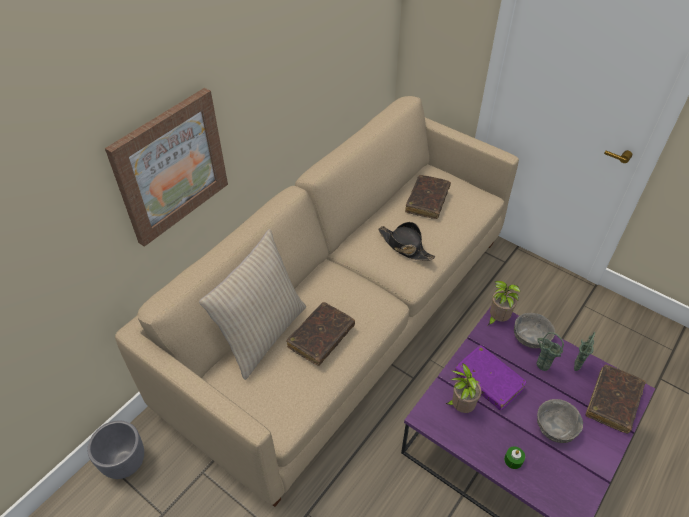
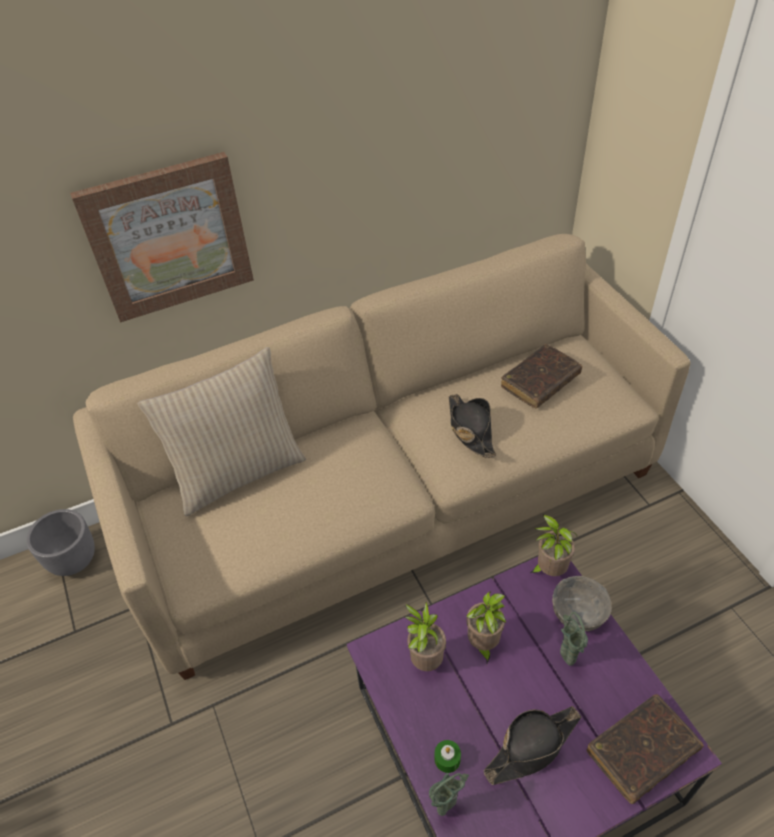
camera: 30 degrees right, 0 degrees up
(321, 337) = (296, 502): brown book -> none
(488, 381) = (483, 644): purple book -> potted plant
(555, 428) = (532, 746): grey bowl -> black hat
(575, 366) = (618, 679): green vase -> green vase (448, 807)

